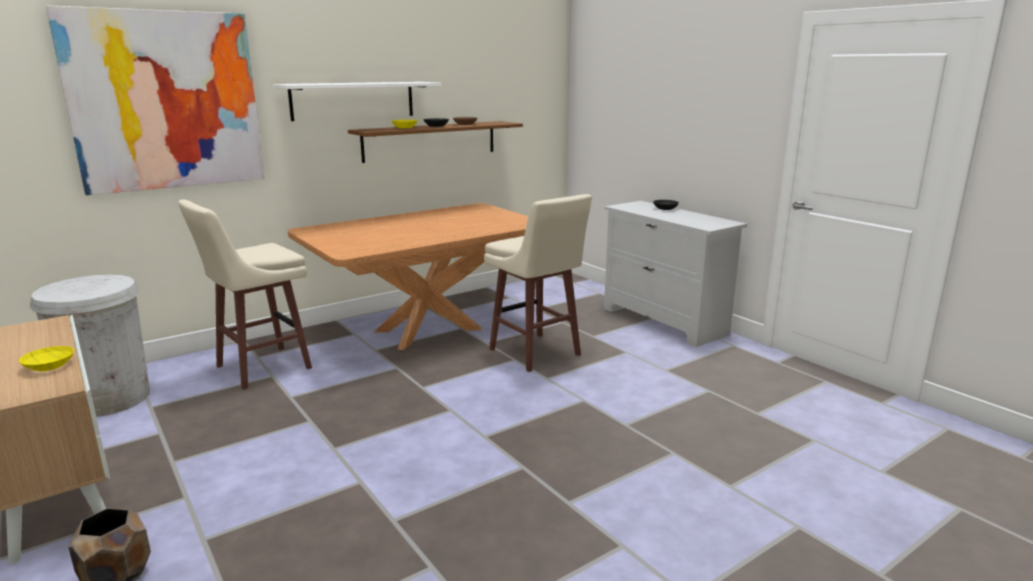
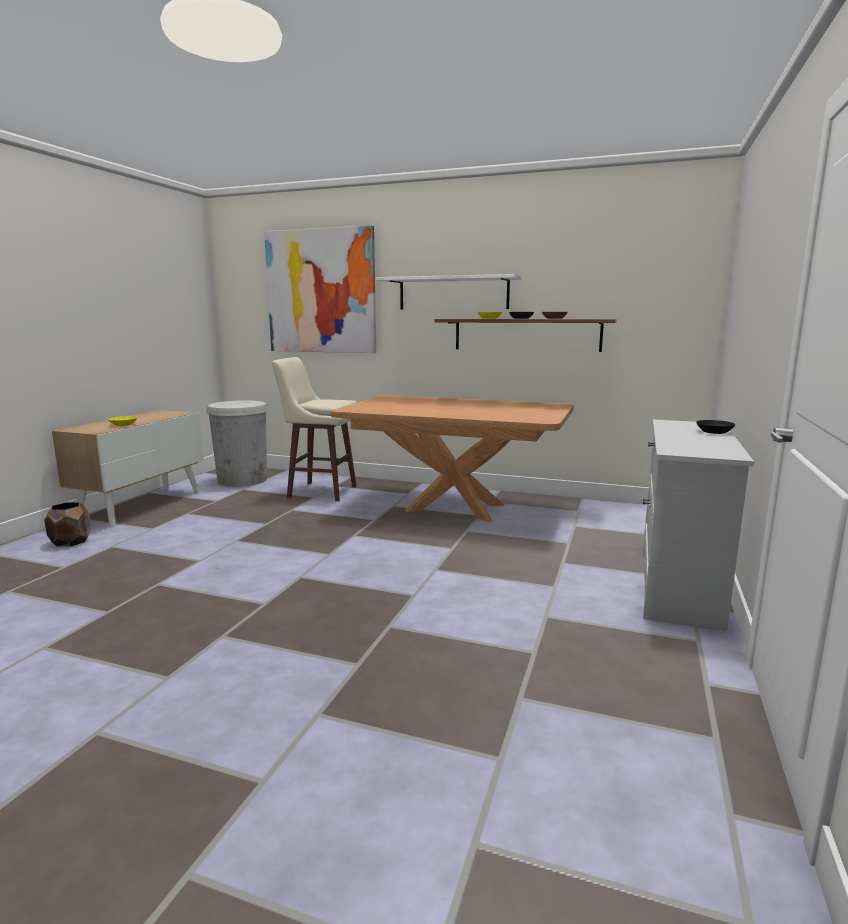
camera: 55 degrees right, 5 degrees down
(535, 353) = (478, 552): beige stool -> none

